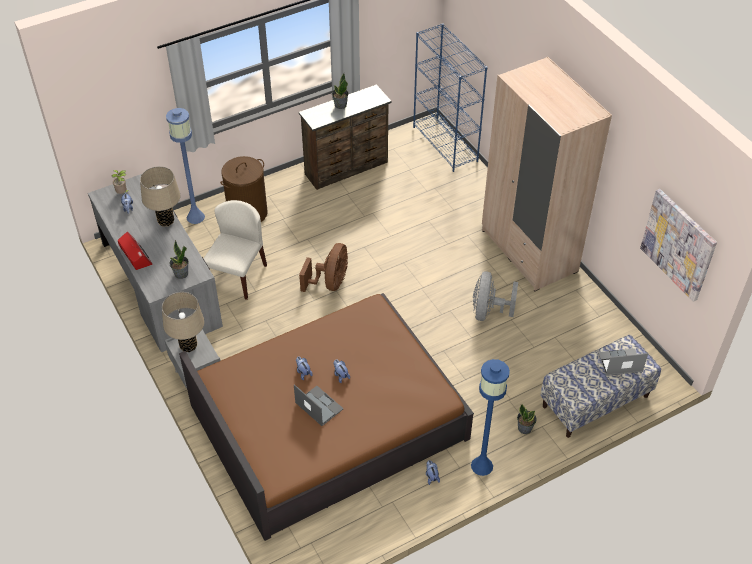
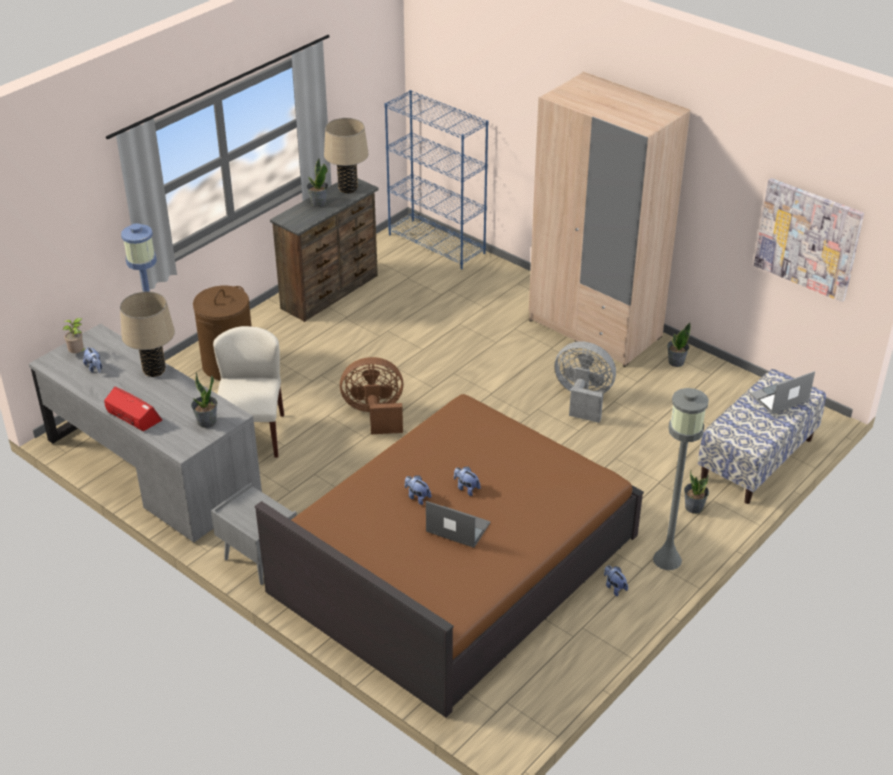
camera: 20 degrees left, 10 degrees down
(188, 346) = (246, 509): beige table lamp -> beige table lamp (348, 189)
(330, 283) = (375, 414): brown fan -> brown fan turned 90 degrees counterclockwise
(481, 466) = (667, 560): blue floor lamp -> grey floor lamp
(488, 311) = (583, 399): grey fan -> grey fan turned 120 degrees clockwise
(577, 297) = (676, 362): none -> potted plant

